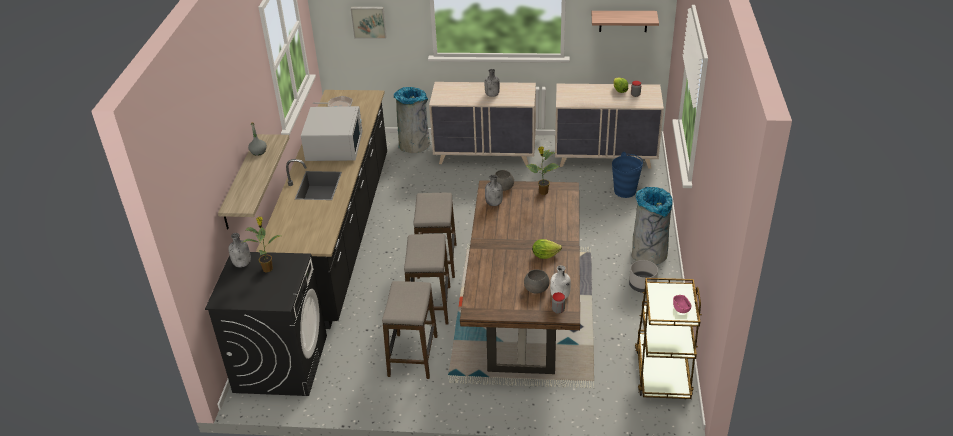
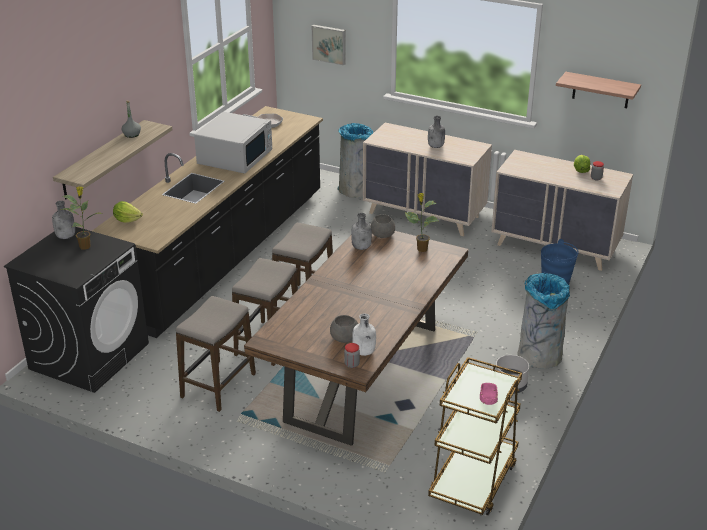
camera: 20 degrees right, 5 degrees down
(545, 255) = (378, 309): lettuce -> lettuce (127, 220)

